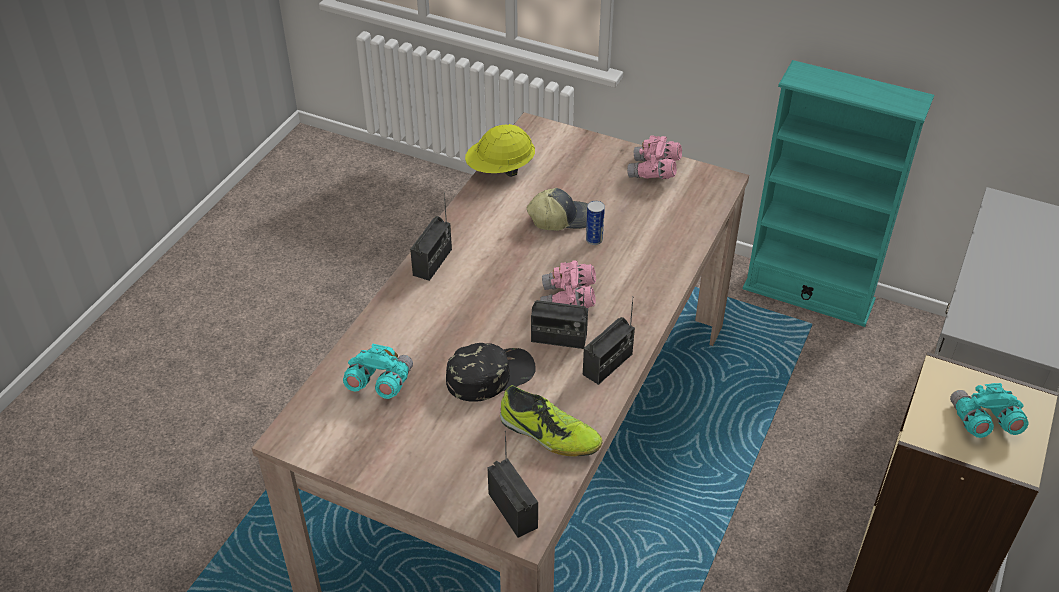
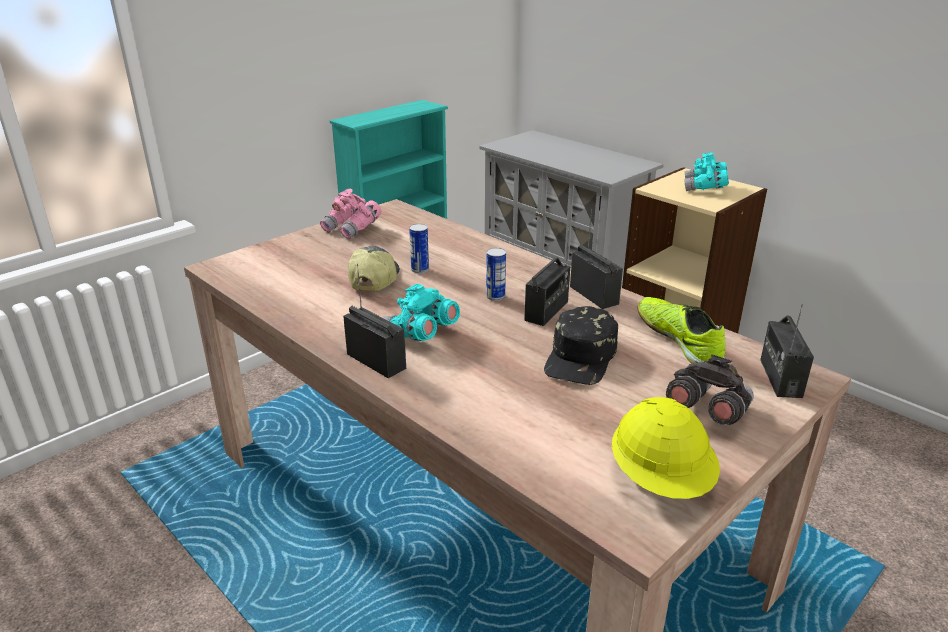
camera: 70 degrees left, 15 degrees down
(379, 383) = (563, 434): turquoise binoculars -> turquoise binoculars (420, 334)
(440, 462) = (706, 411): none -> grey binoculars
(490, 375) = (581, 357): black cap -> black cap turned 150 degrees counterclockwise
(500, 169) = (261, 294): yellow hard hat -> yellow hard hat (661, 479)
(513, 510) = (780, 378): radio -> radio turned 75 degrees counterclockwise
(549, 435) = (678, 340): shoe -> shoe turned 75 degrees counterclockwise
(568, 300) = (495, 297): pink binoculars -> can

